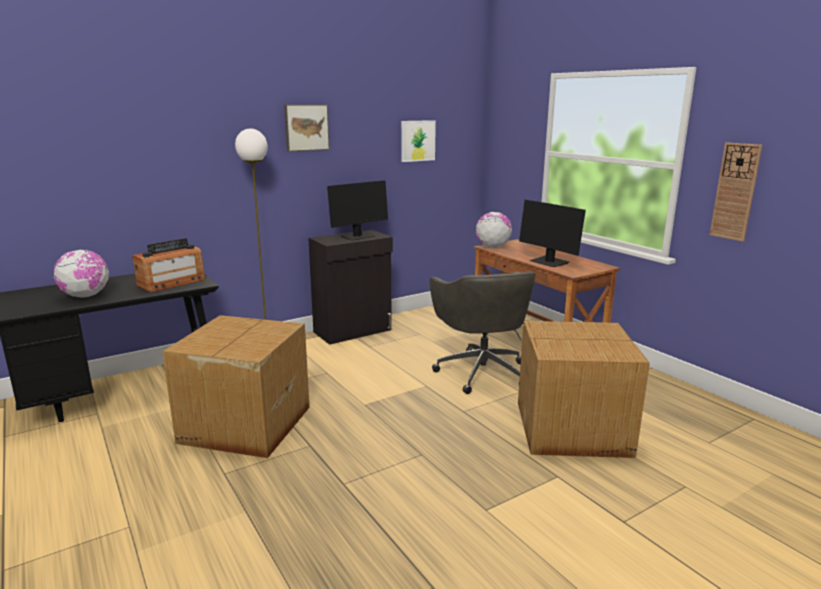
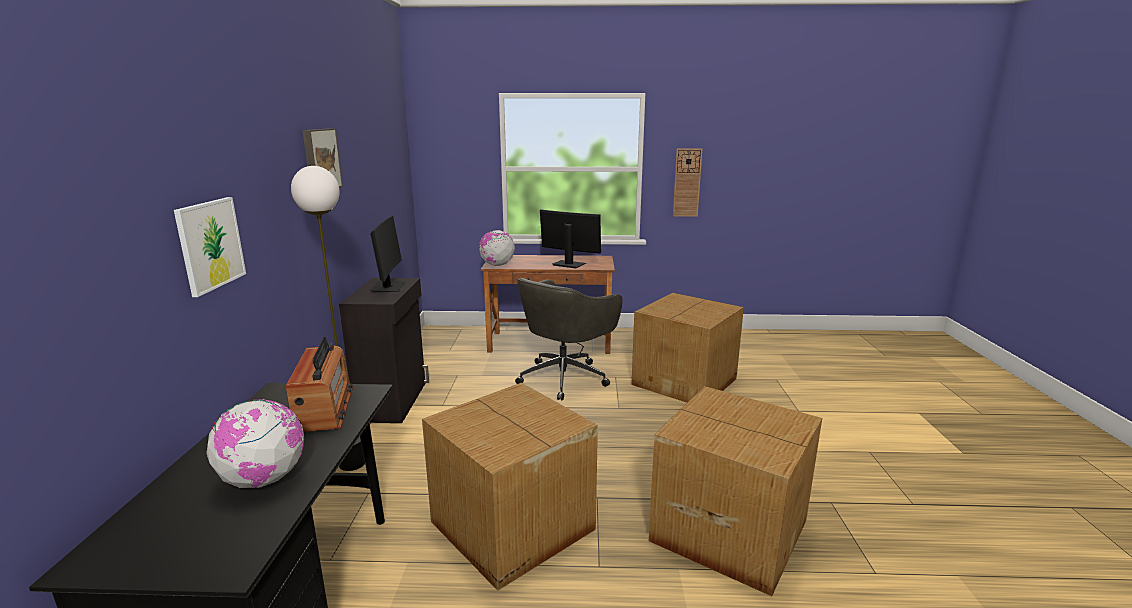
camera: 55 degrees left, 0 degrees up
(321, 524) = (728, 528): none -> cardboard box
(417, 141) = (382, 167): picture -> picture (210, 244)
(481, 371) = (565, 377): grey office chair -> grey office chair turned 105 degrees clockwise
(549, 262) = (569, 264): monitor -> monitor turned 150 degrees counterclockwise

